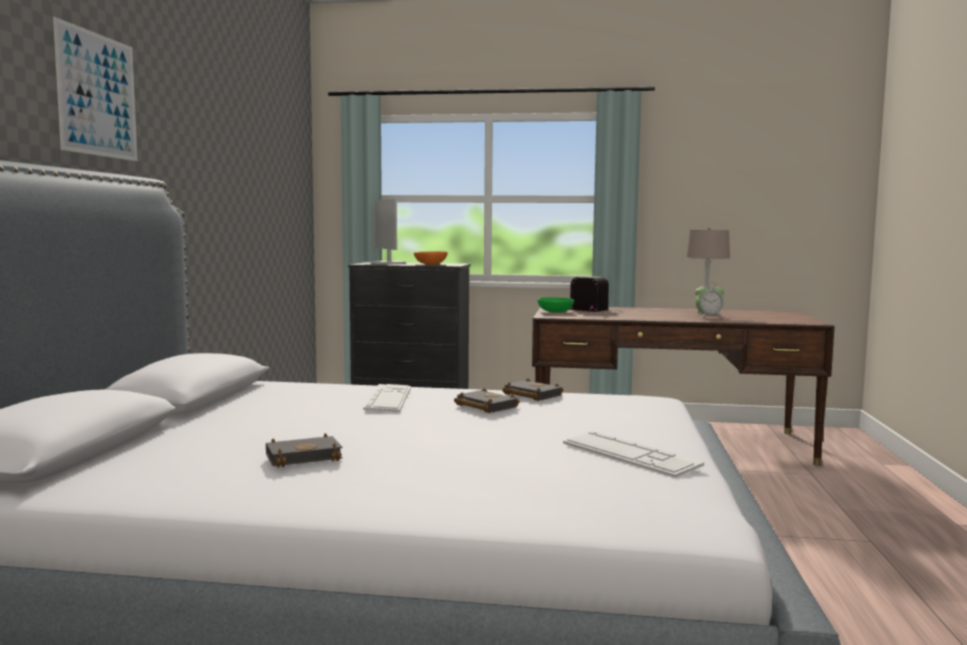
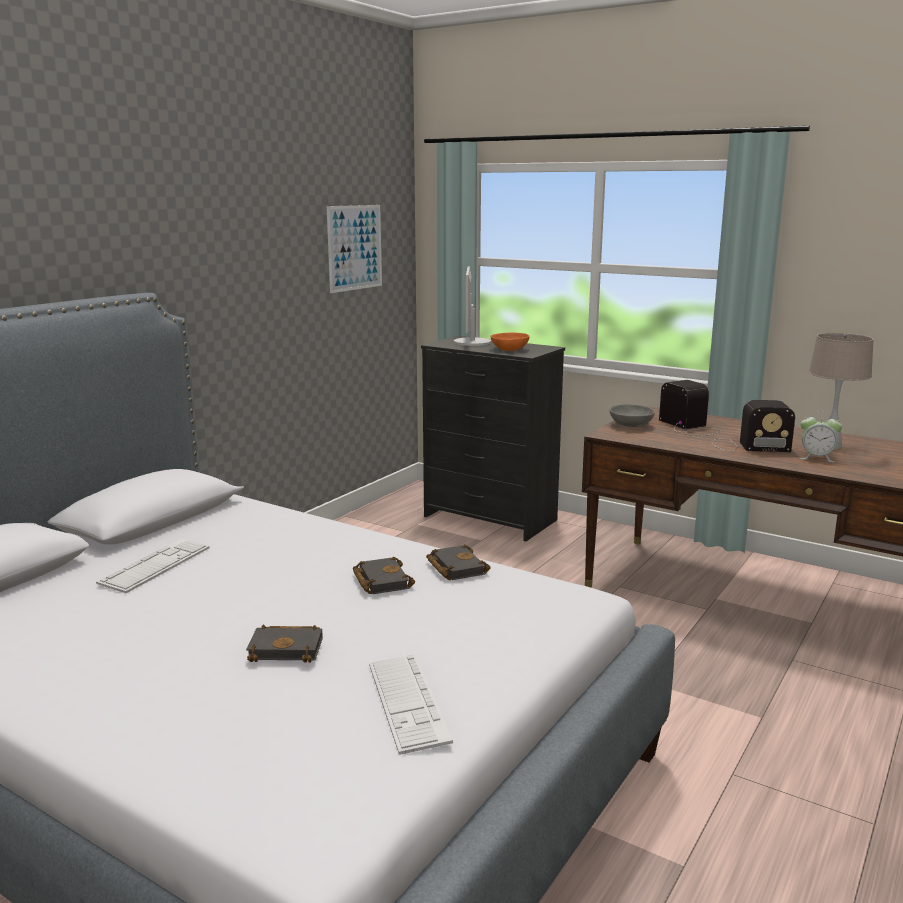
camera: 25 degrees right, 10 degrees up
(98, 95) = (77, 219): picture -> picture (355, 247)
(305, 456) = (122, 634): black book -> black book (288, 648)
(388, 399) = (308, 550): keyboard -> keyboard (155, 566)
(555, 312) = (630, 425): green bowl -> grey bowl
(654, 315) = (747, 445): none -> radio

